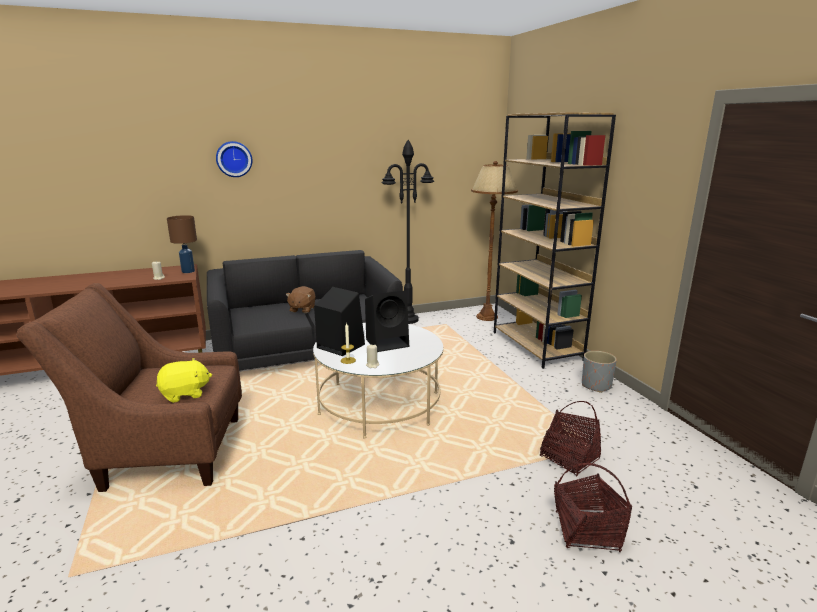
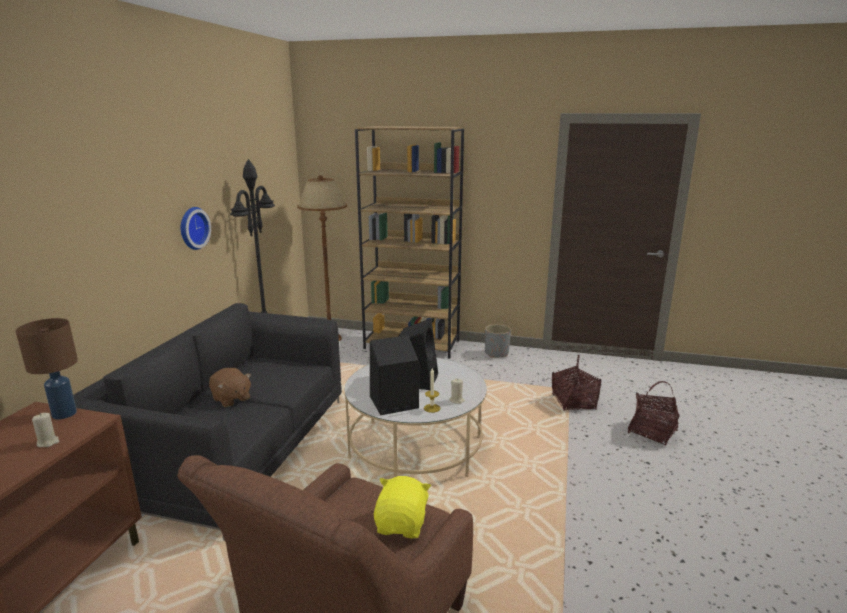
camera: 55 degrees left, 0 degrees up
(234, 159) = (63, 211): wall clock -> wall clock (192, 228)

